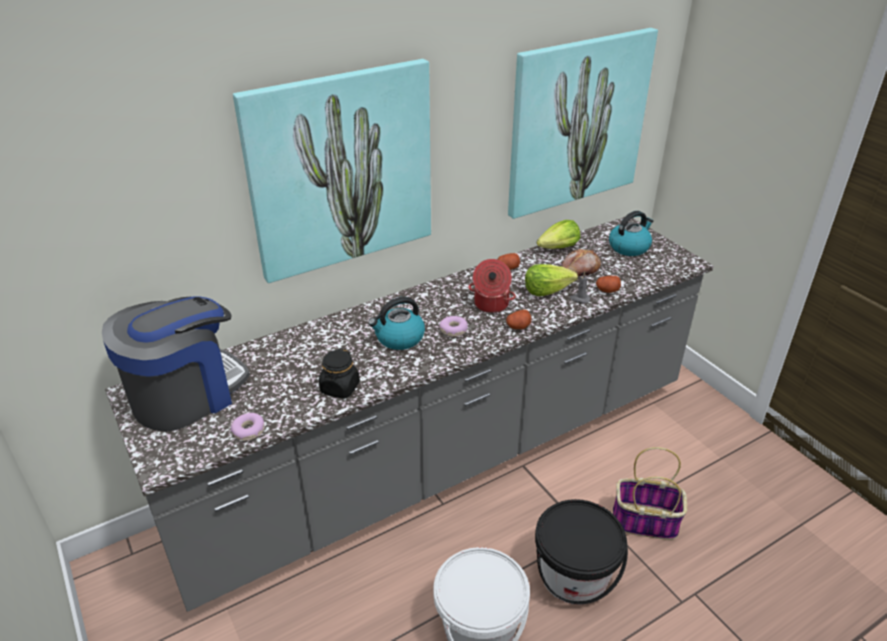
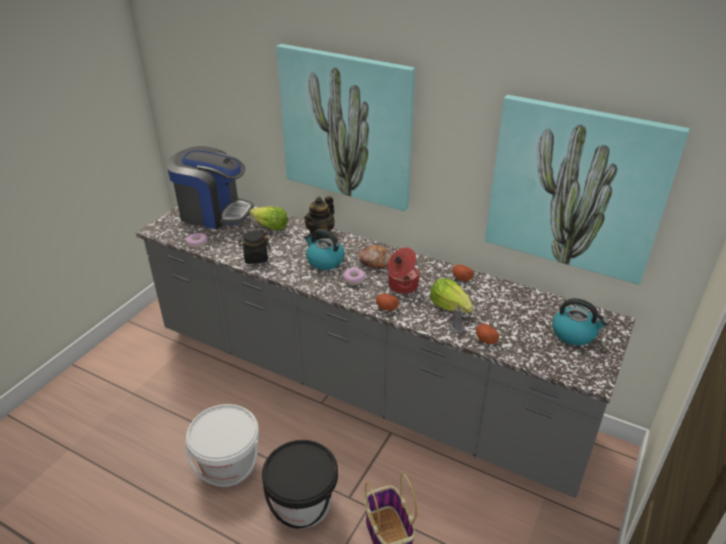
camera: 60 degrees right, 0 degrees up
(342, 323) = (320, 234): none -> teapot
(559, 248) = (522, 294): lettuce -> lettuce (270, 227)
(580, 268) = (503, 314): bread -> bread (375, 261)

